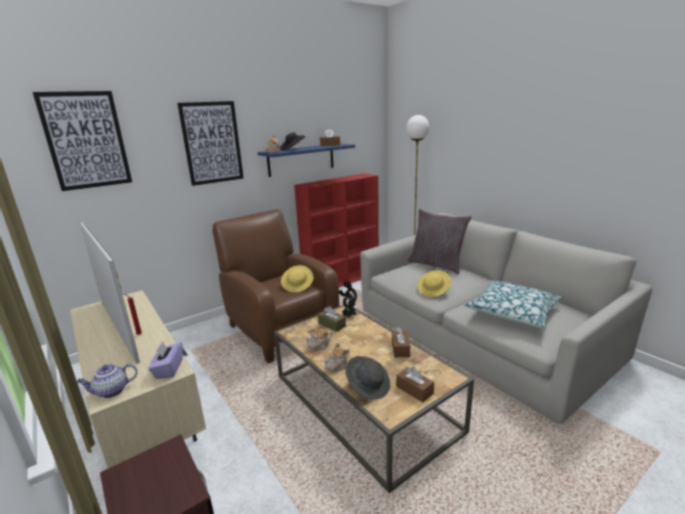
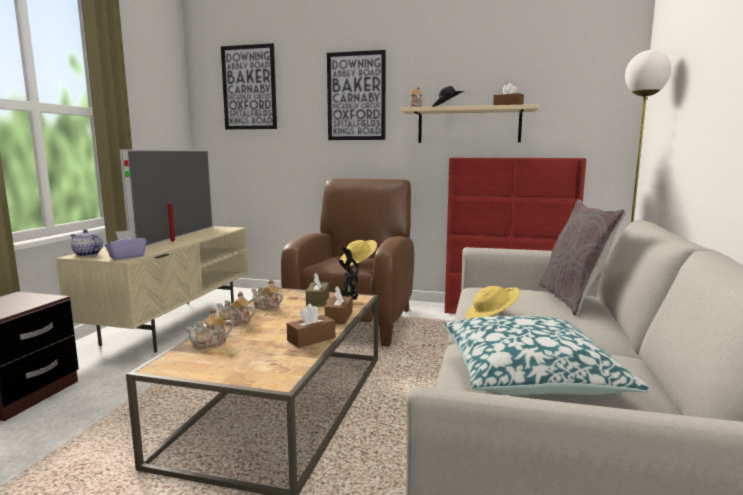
camera: 50 degrees right, 10 degrees down
(301, 159) = (468, 125): blue shelf -> beige shelf
(368, 386) = (211, 343): grey hat -> teapot
(414, 390) = (225, 366): brown tissue box -> brown tissue box (339, 317)

